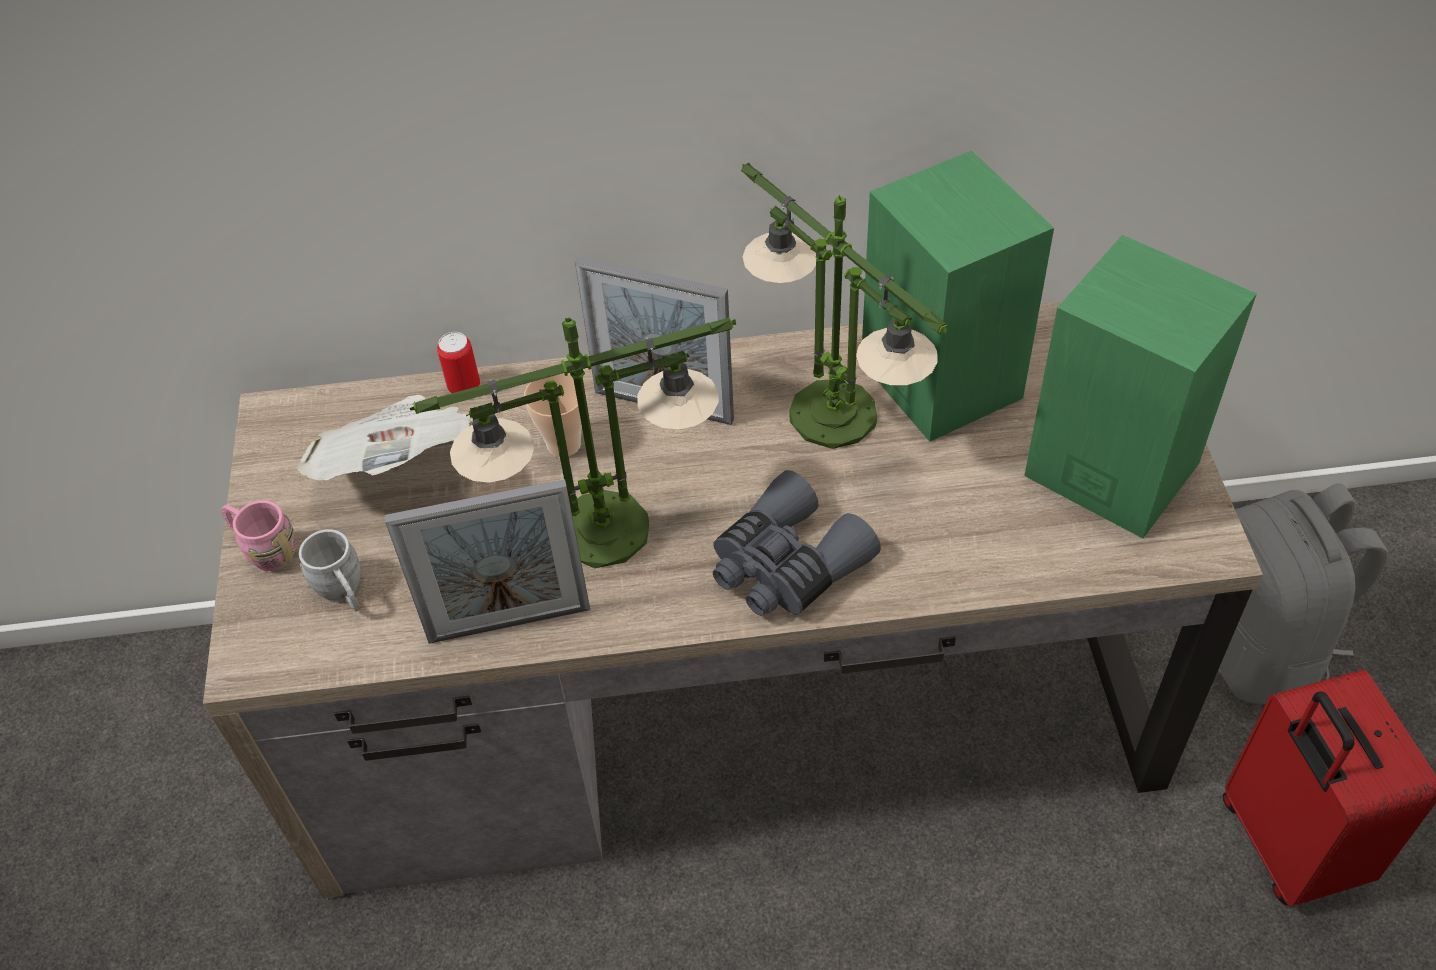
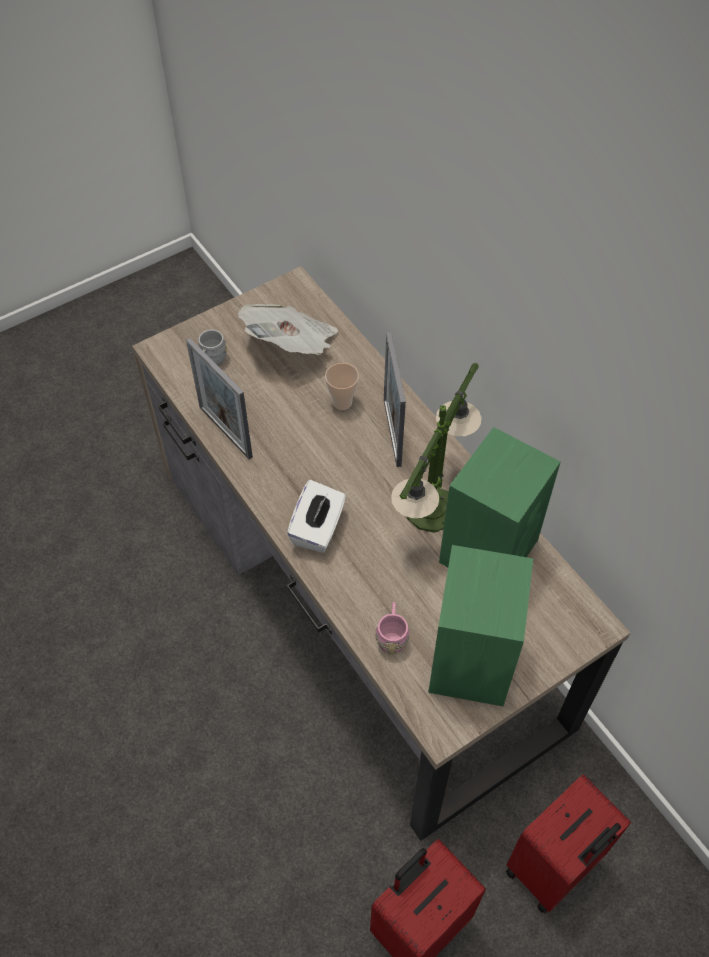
camera: 60 degrees right, 5 degrees up
(264, 550) = (218, 323): pink mug -> pink mug (392, 635)
(464, 387) = (355, 346): can -> none
(605, 529) = (299, 443): table lamp -> none
(786, 565) = (318, 529): grey binoculars -> white tissue box
(1257, 649) = (554, 867): grey backpack -> red suitcase

